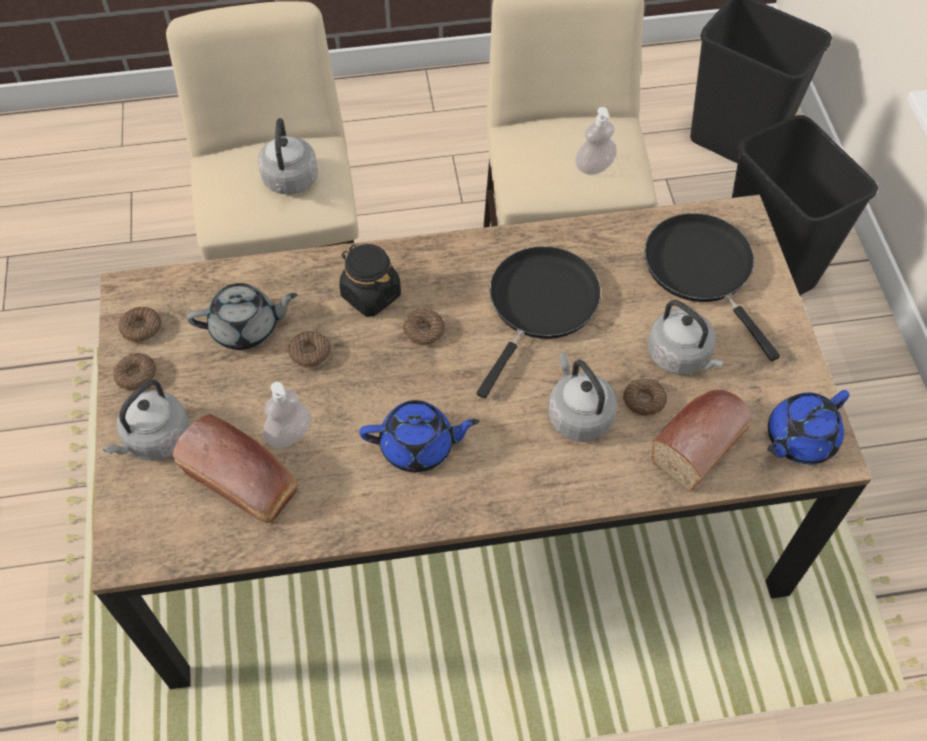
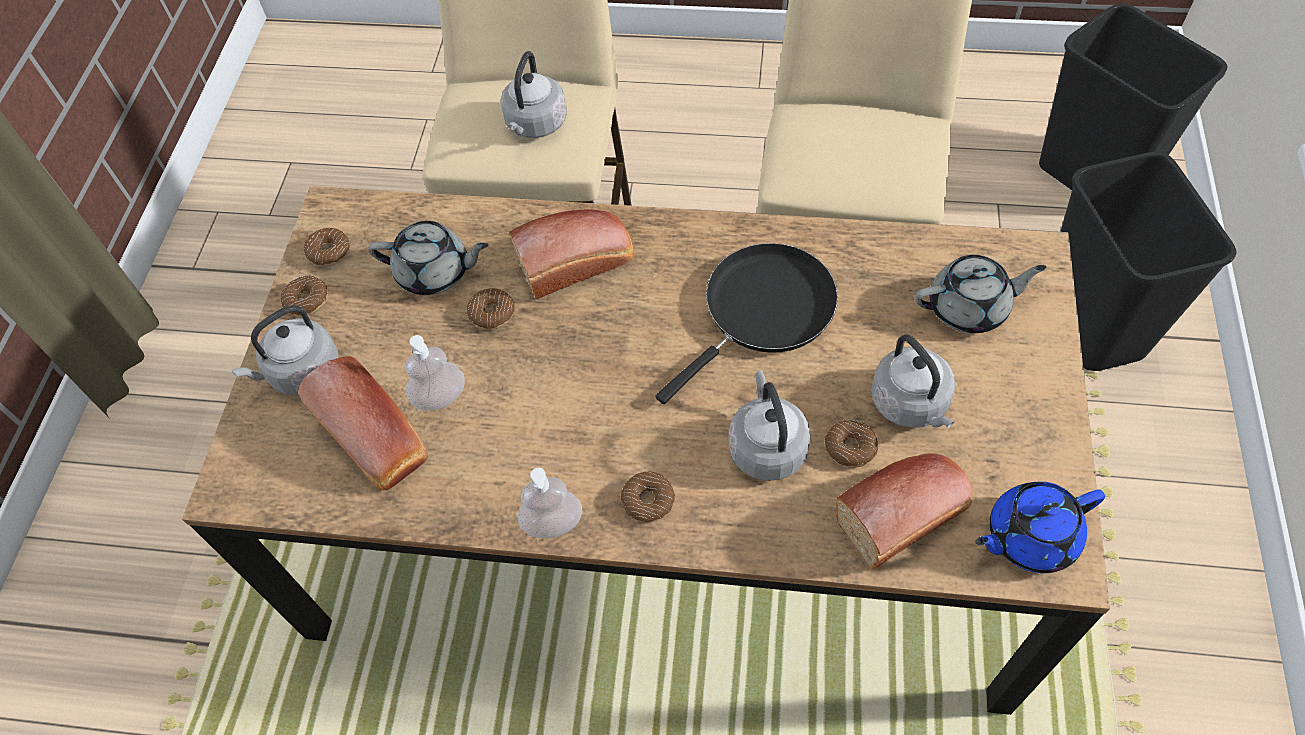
camera: 20 degrees right, 0 degrees up
(370, 295) = (578, 262): black jar -> bread
(418, 446) = (574, 442): blue teapot -> none
(424, 331) = (622, 314): donut -> donut (648, 500)
(594, 167) = (877, 166): soap dispenser -> soap dispenser (553, 523)
(702, 270) = (969, 308): black frying pan -> grey teapot

